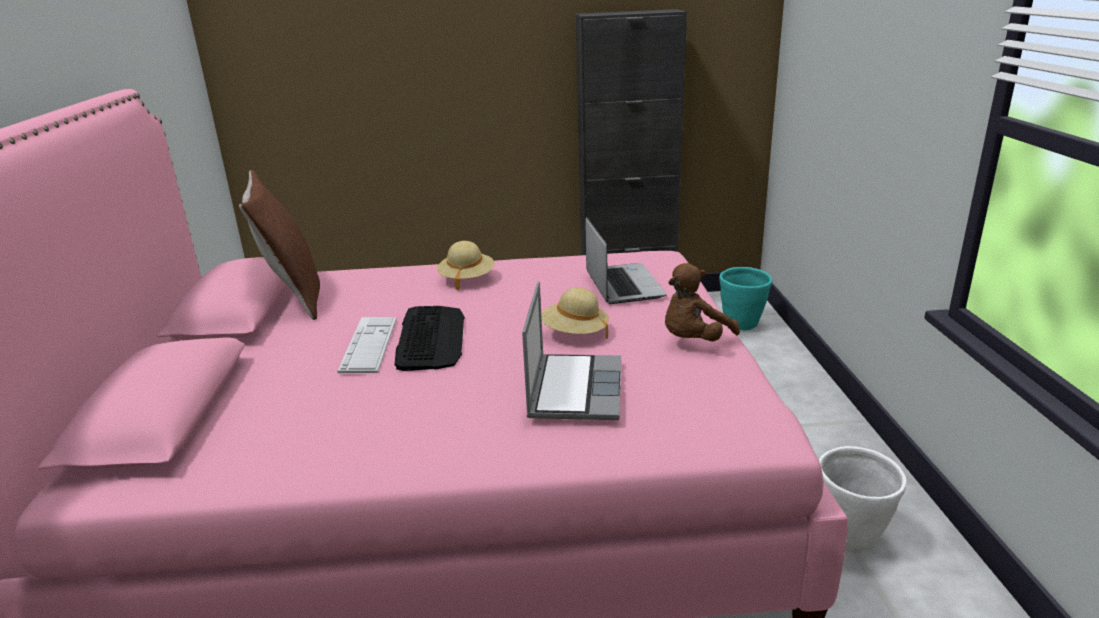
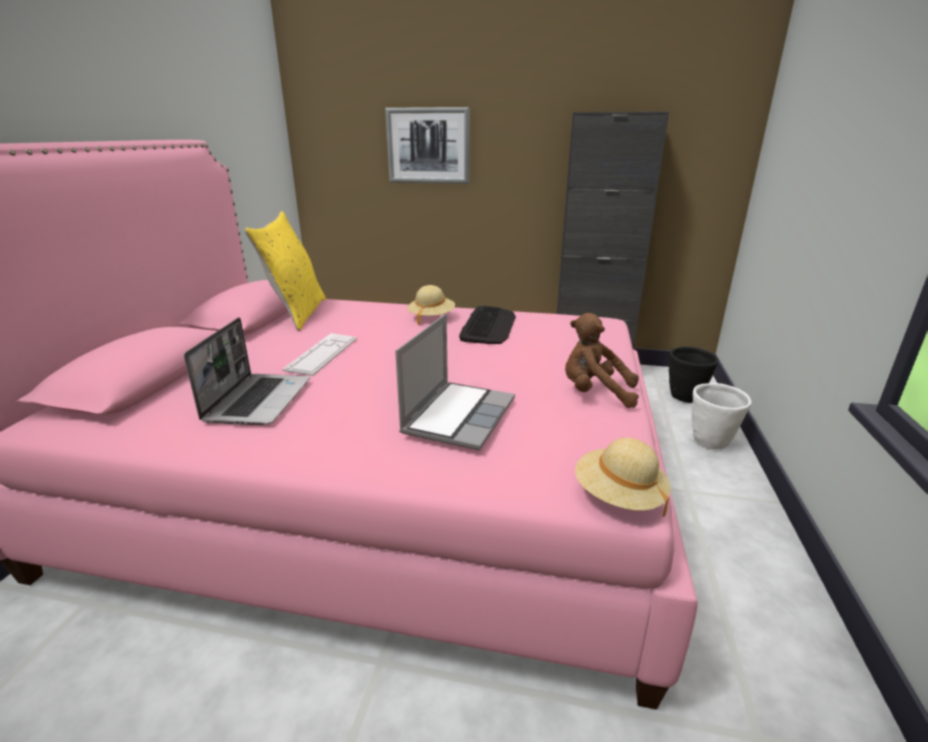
camera: 15 degrees right, 0 degrees up
(293, 298) = (296, 314): brown pillow -> yellow pillow
(399, 60) = (428, 146): none -> picture
(431, 338) = (372, 356): keyboard -> keyboard (488, 326)
(575, 333) = (491, 370): beige hat -> beige hat (618, 496)
(622, 285) = (555, 338): laptop -> laptop (258, 400)
(694, 341) = (595, 393): brown plush toy -> brown plush toy turned 45 degrees clockwise
(742, 325) = (685, 398): turquoise planter -> black planter
(850, 539) = (726, 616): white planter -> white planter (710, 443)

